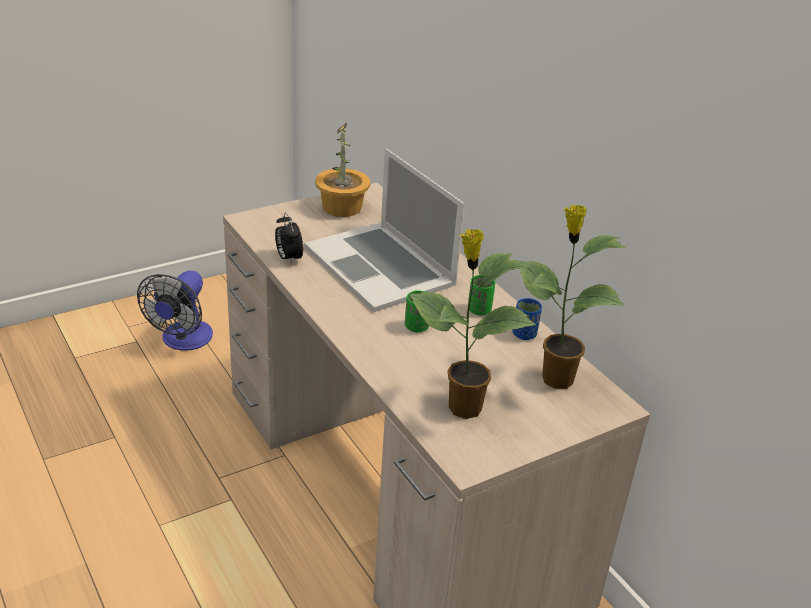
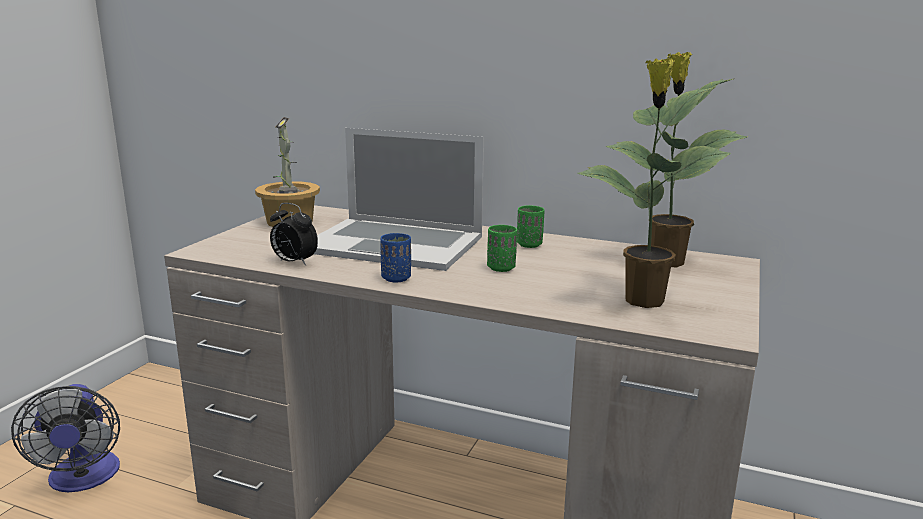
camera: 35 degrees left, 15 degrees down
(524, 334) = (590, 247): blue cup -> blue cup (396, 278)

